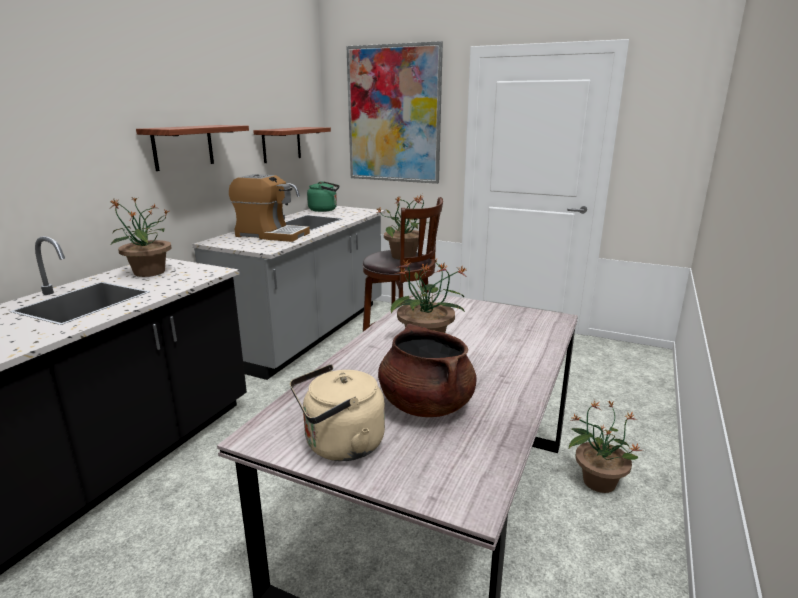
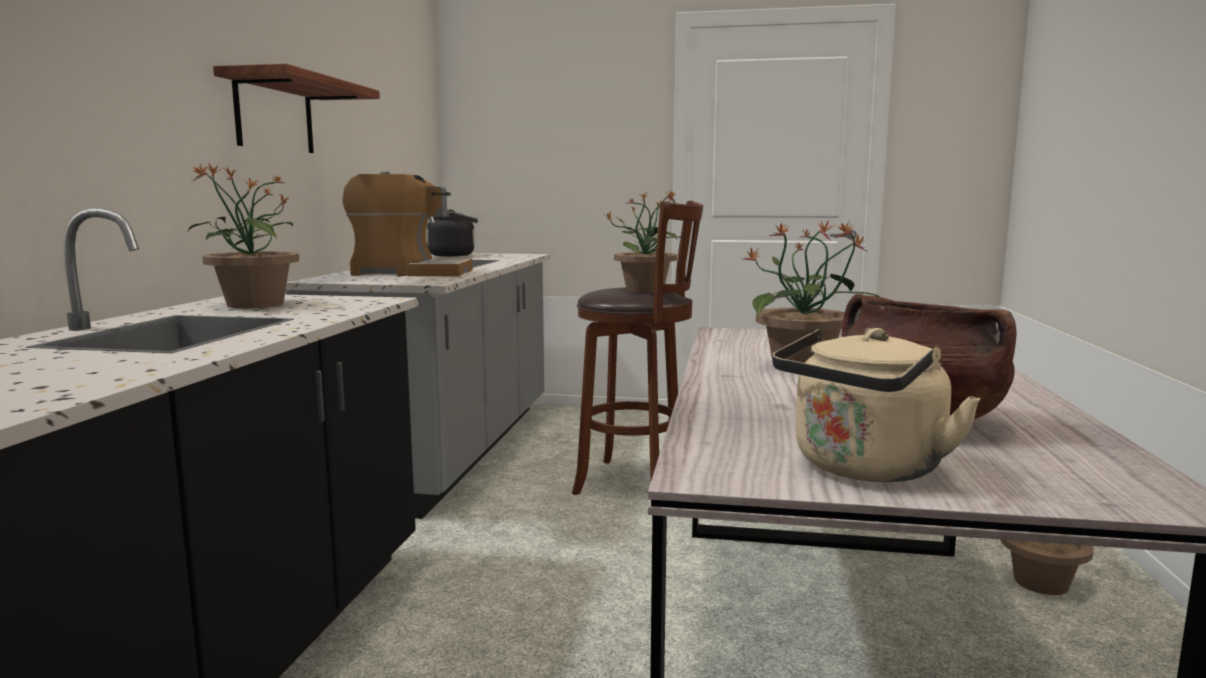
camera: 15 degrees left, 10 degrees down
(281, 144) = (394, 145): shelf -> none
(325, 210) = (455, 255): green kettle -> black kettle
(393, 115) = (558, 111): picture -> none

